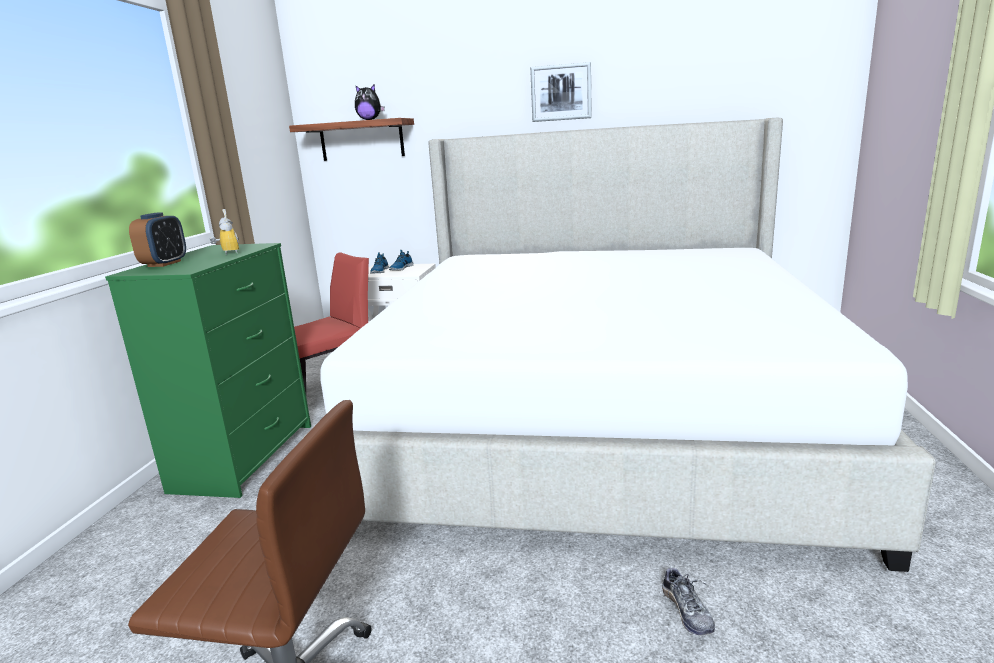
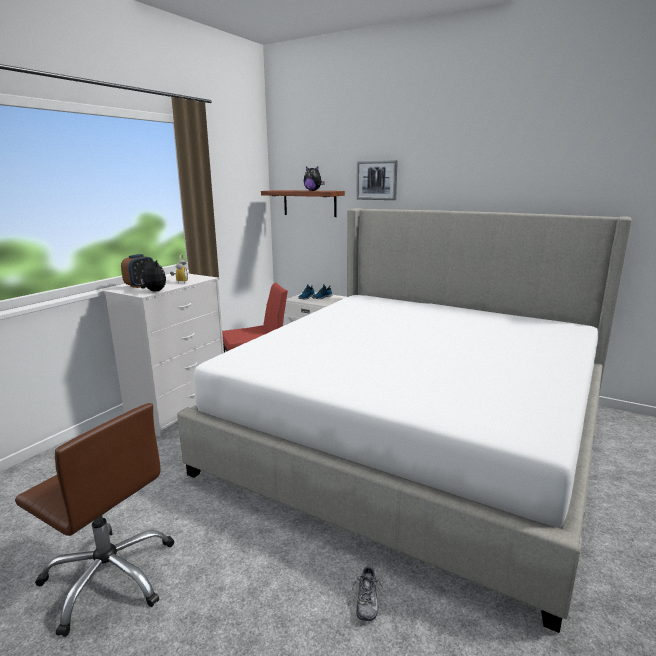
camera: 20 degrees right, 0 degrees up
(200, 266) = (154, 291): none -> plush toy
(245, 456) = (179, 410): green dresser -> white dresser
(561, 92) = (451, 180): picture -> picture (376, 180)

